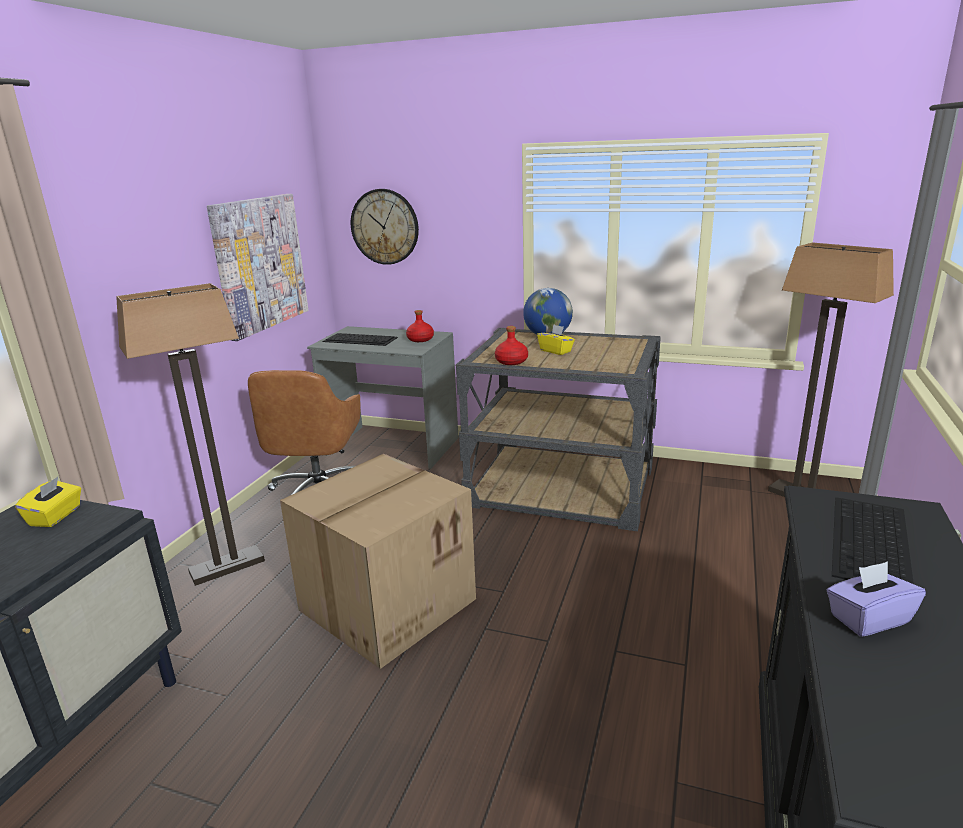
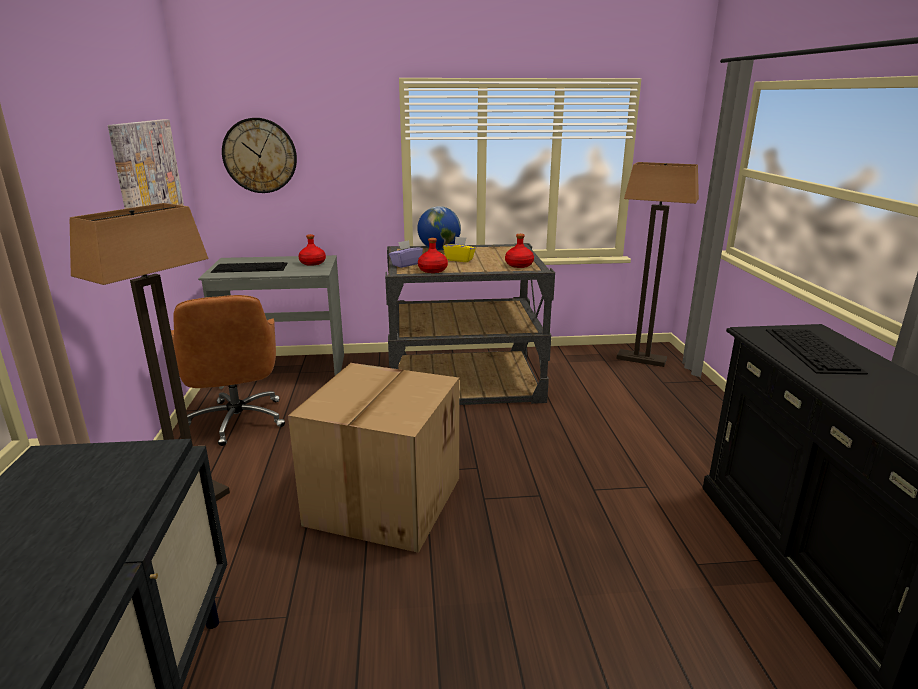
camera: 25 degrees left, 0 degrees up
(55, 516) = (88, 462): yellow tissue box -> none
(615, 364) = (518, 265): none -> red bottle
(868, 618) = (861, 391): purple tissue box -> purple tissue box (406, 264)

